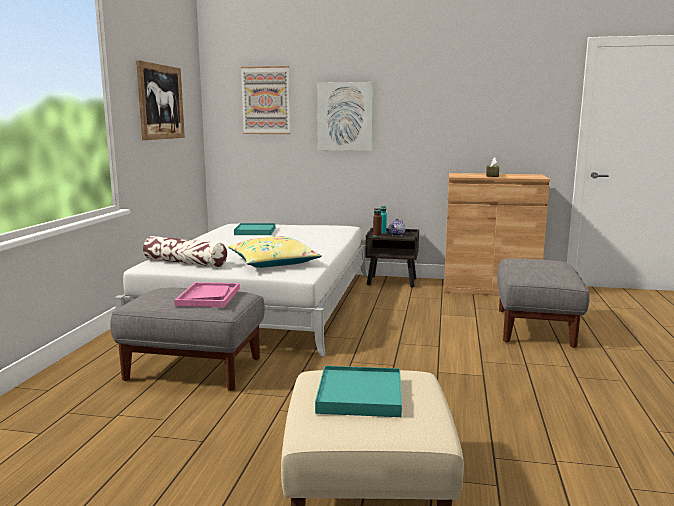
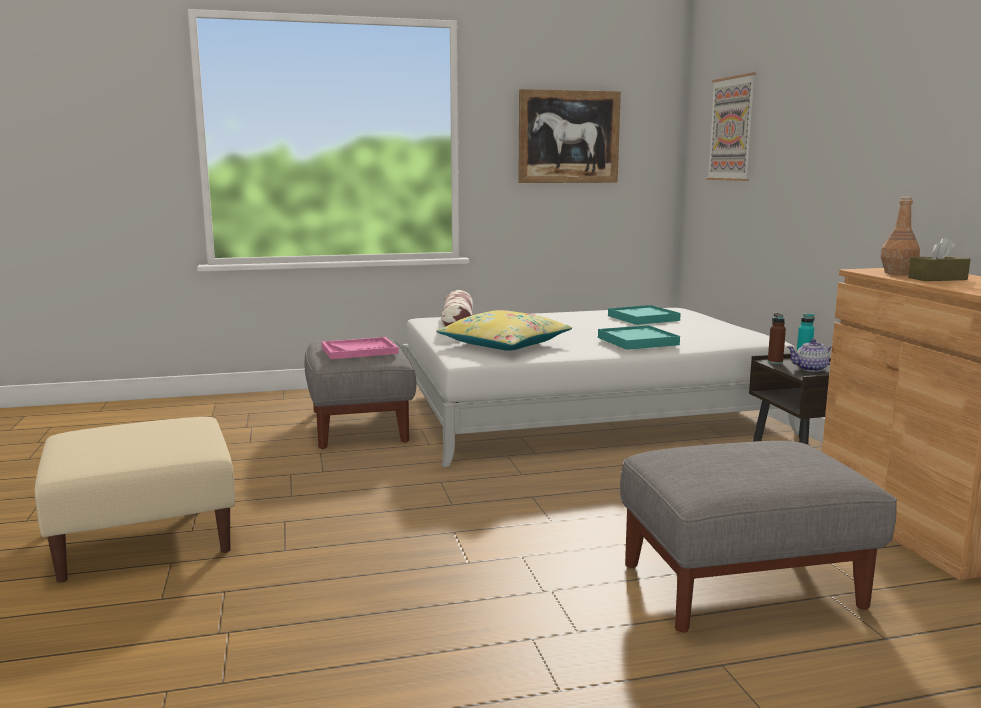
camera: 65 degrees right, 0 degrees up
(345, 116) = (804, 152): picture -> none
(359, 395) = (143, 435): turquoise tray -> turquoise tray (637, 341)
(471, 175) = (898, 273): none -> brown bottle

